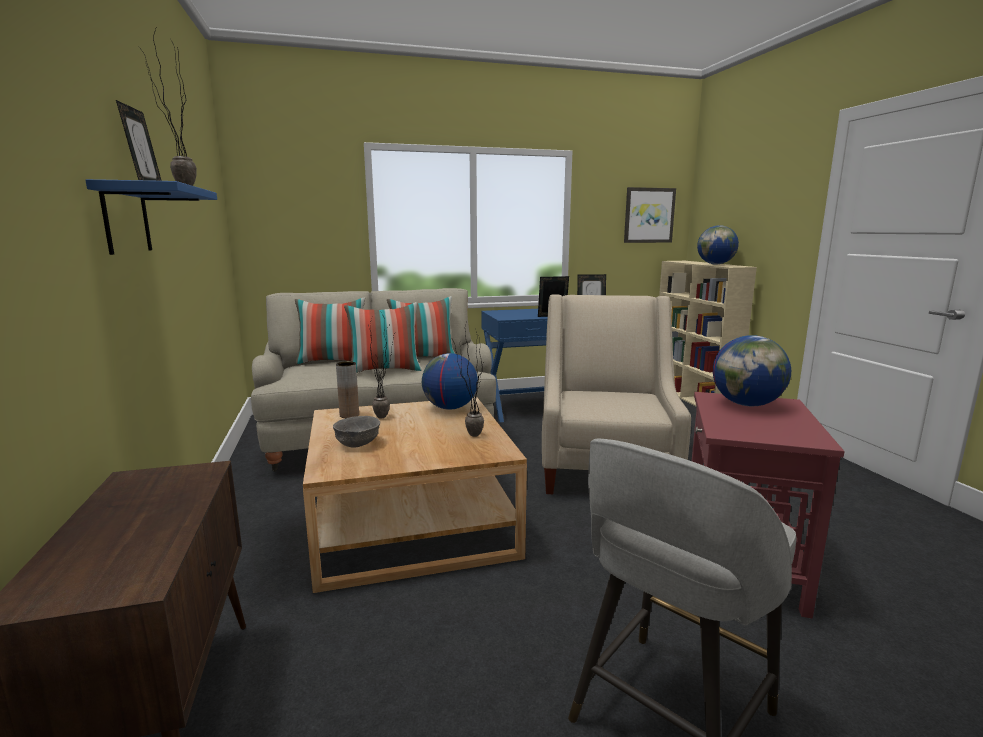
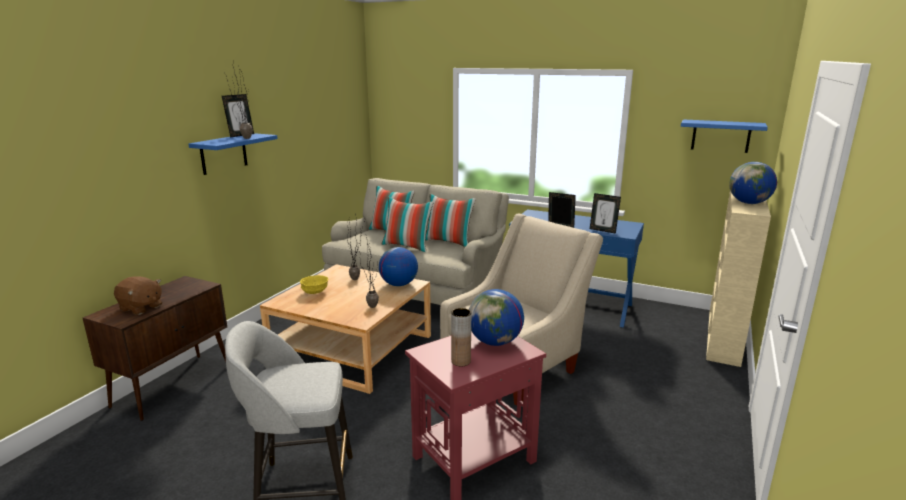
camera: 40 degrees right, 5 degrees up
(127, 547) = (141, 308): none -> brown plush toy
(349, 415) = (343, 273): brown vase -> brown vase (461, 361)
(358, 444) = (315, 292): grey bowl -> yellow bowl
(649, 215) = (721, 136): picture -> blue shelf

